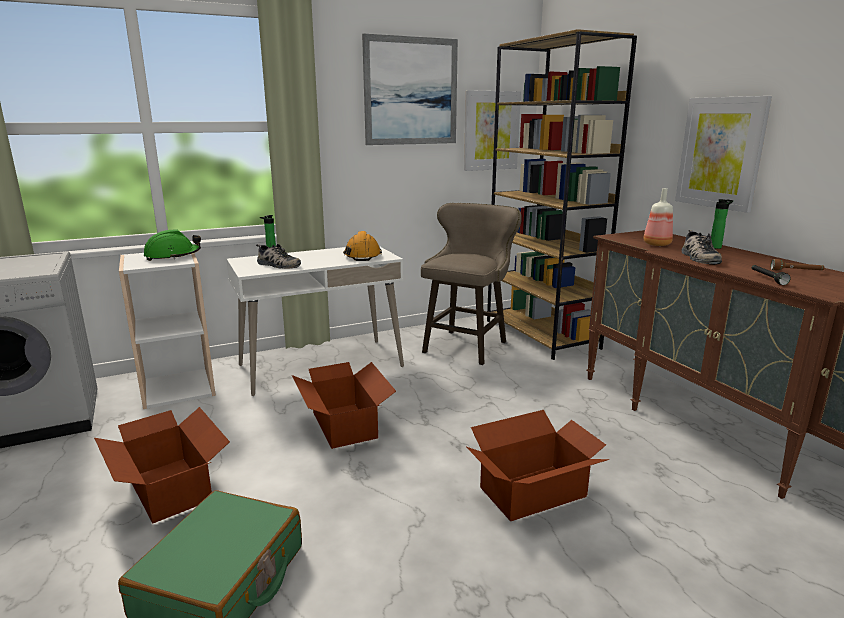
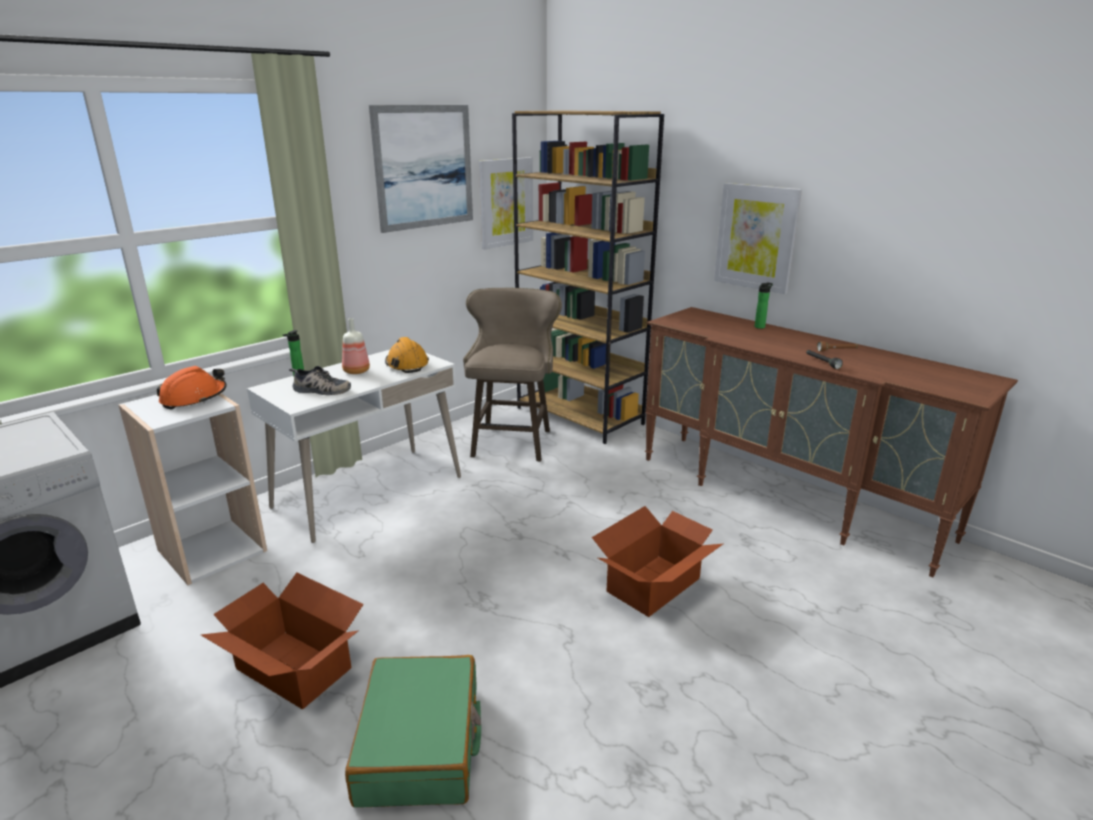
camera: 20 degrees left, 5 degrees up
(173, 256) = (194, 398): green hard hat -> orange hard hat
(345, 424) = (439, 555): cardboard box -> none
(656, 244) = (710, 328): bottle -> bottle (356, 371)
(698, 257) = (754, 342): shoe -> none

